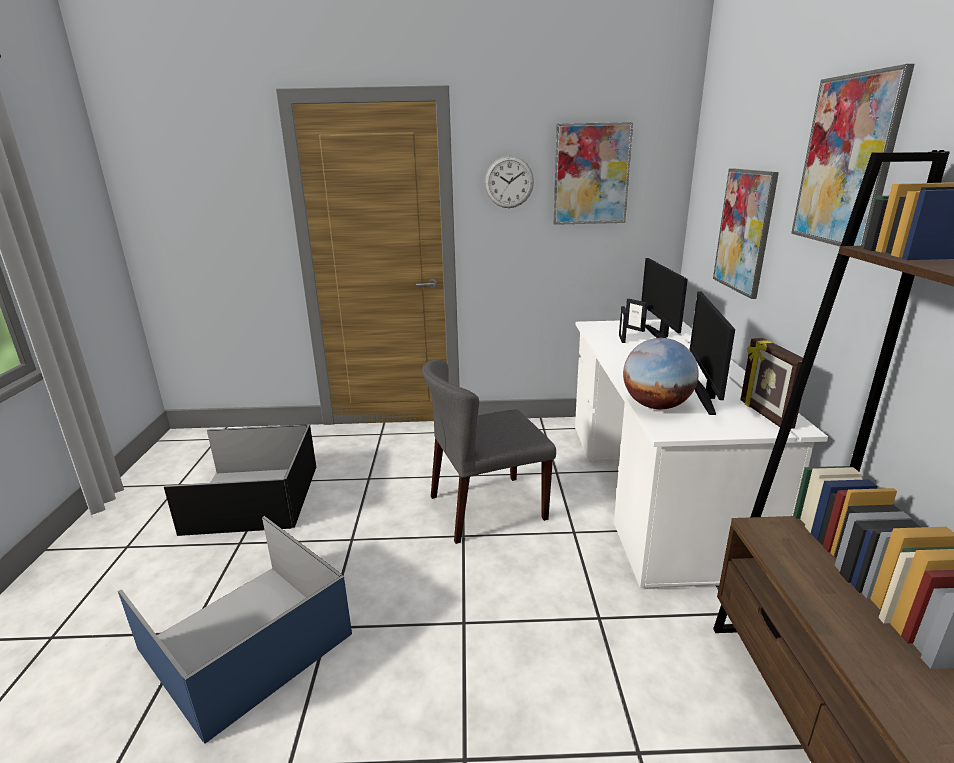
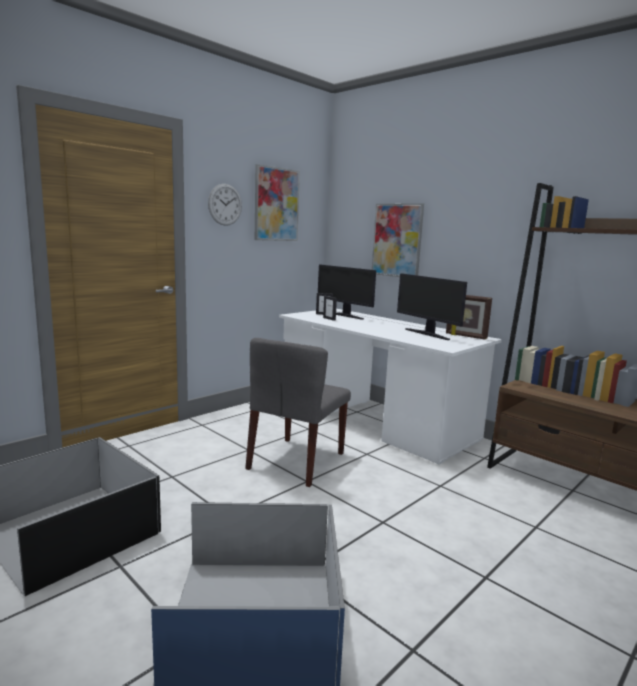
camera: 45 degrees left, 10 degrees down
(656, 405) = (419, 341): globe -> none
(846, 161) = (480, 195): picture -> none

